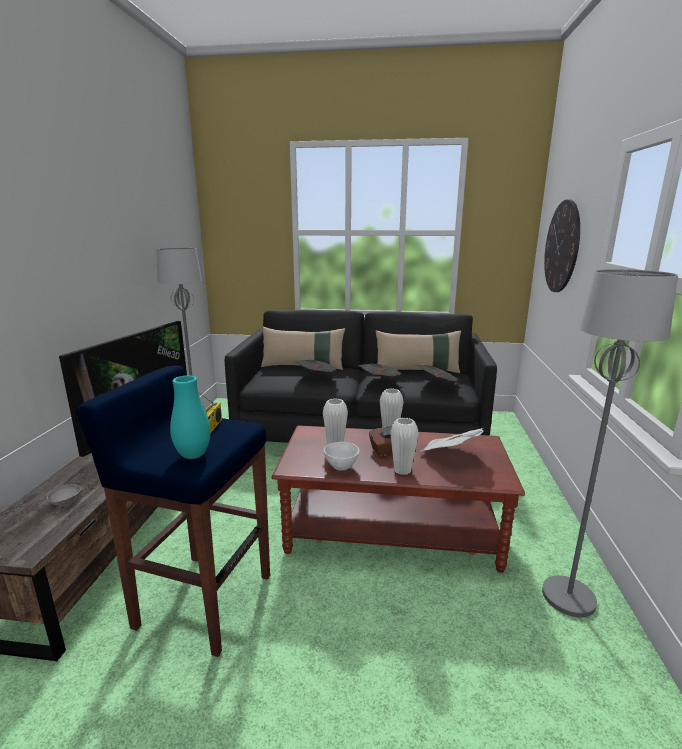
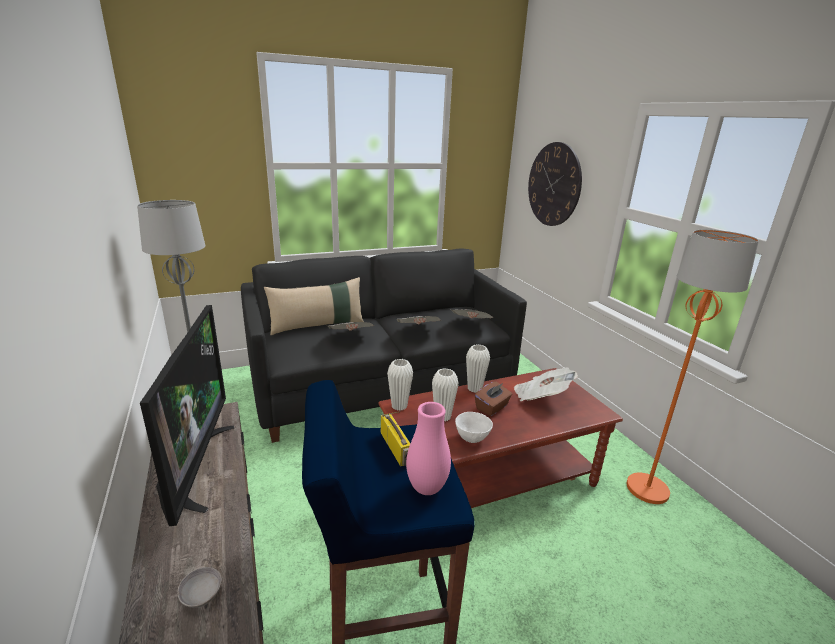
camera: 30 degrees left, 5 degrees up
(193, 455) = (427, 488): turquoise vase -> pink vase
(402, 470) = (523, 425): white vase -> white vase (399, 406)
(417, 371) = (434, 311): beige pillow -> none
(569, 597) = (647, 489): grey floor lamp -> orange floor lamp

